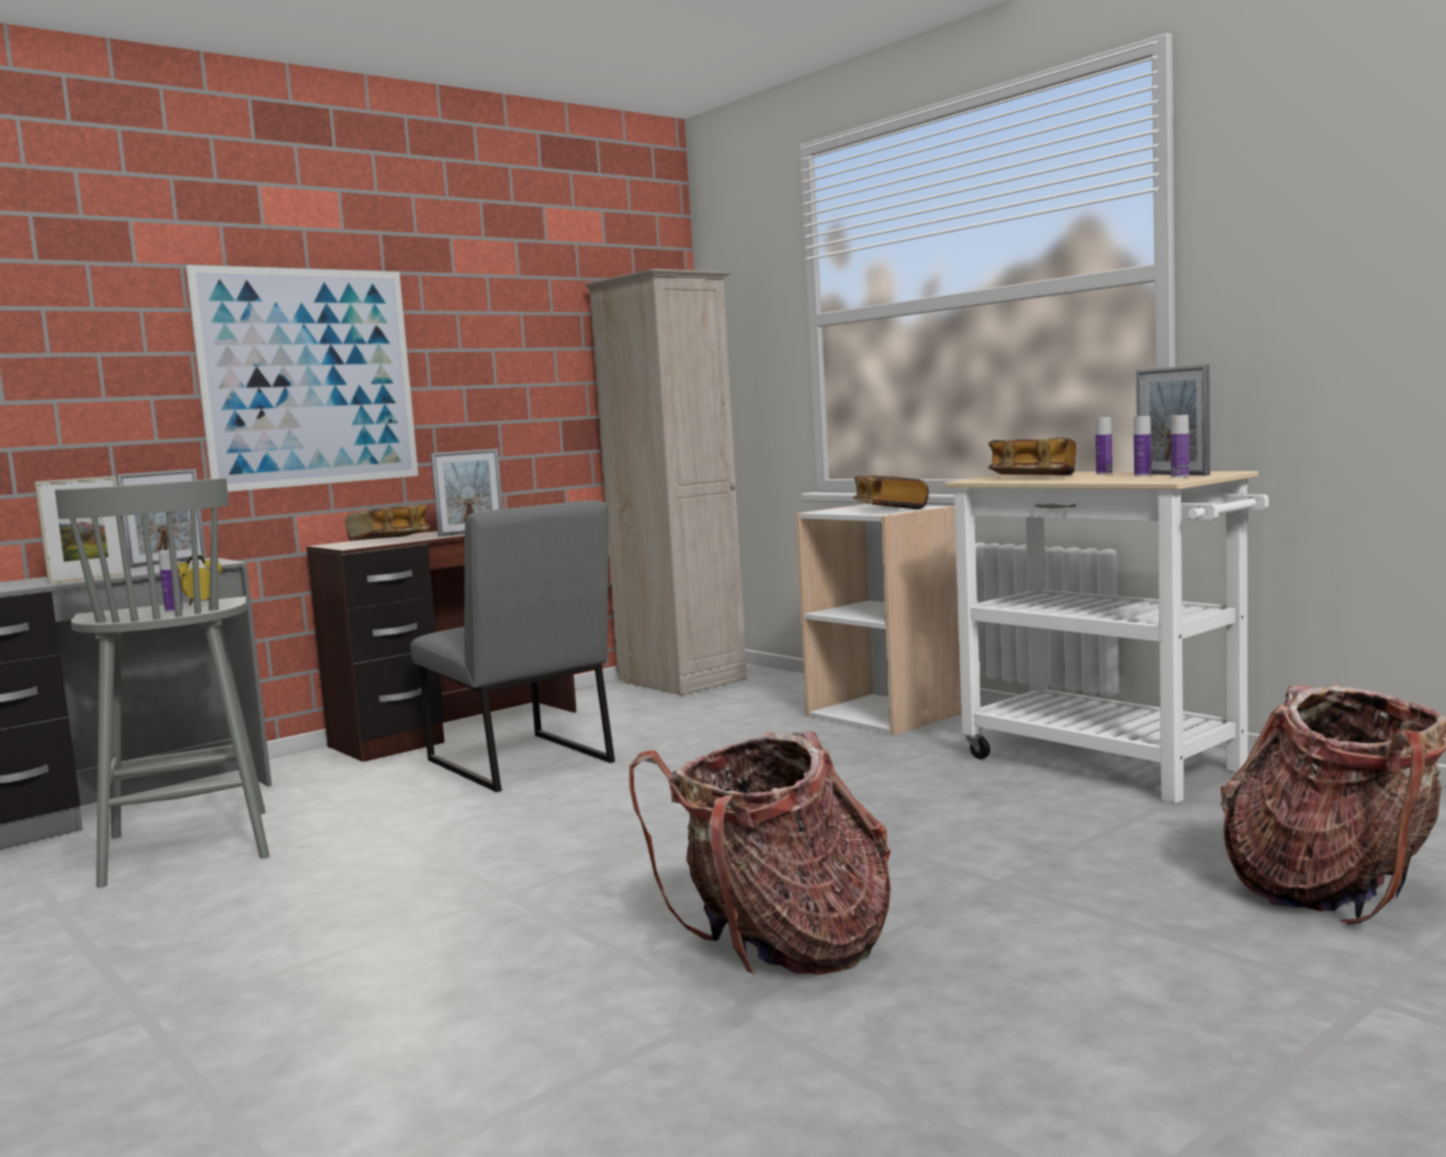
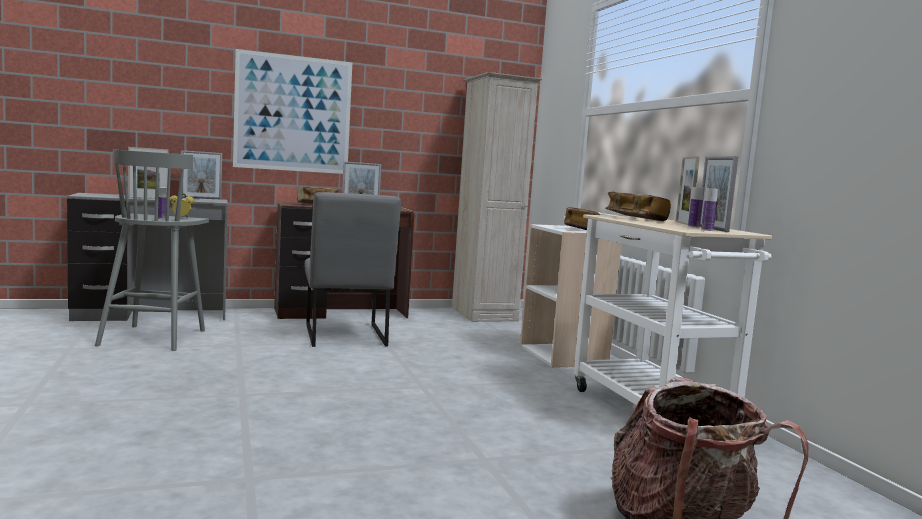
camera: 20 degrees right, 0 degrees up
(780, 952) = (315, 459): backpack -> none
(1104, 473) = (683, 223): bottle -> picture frame

